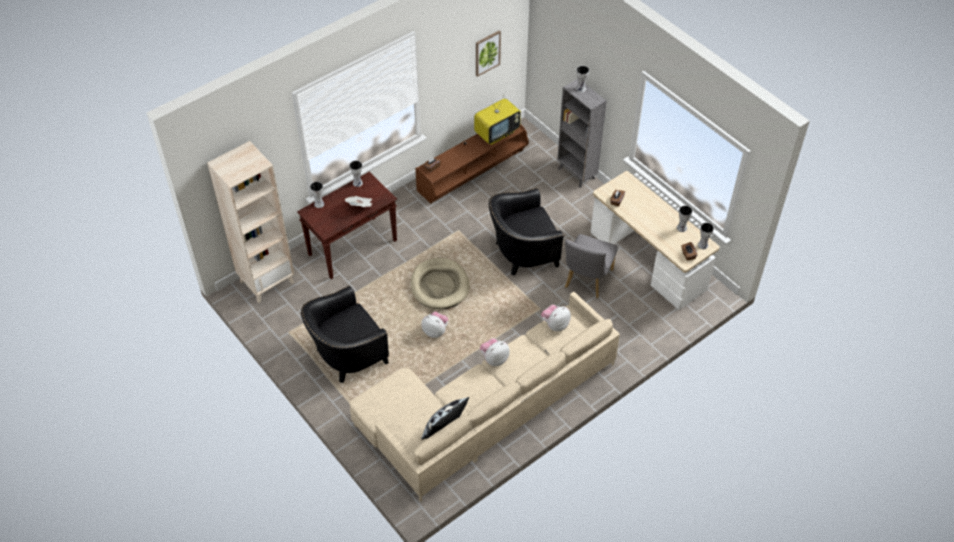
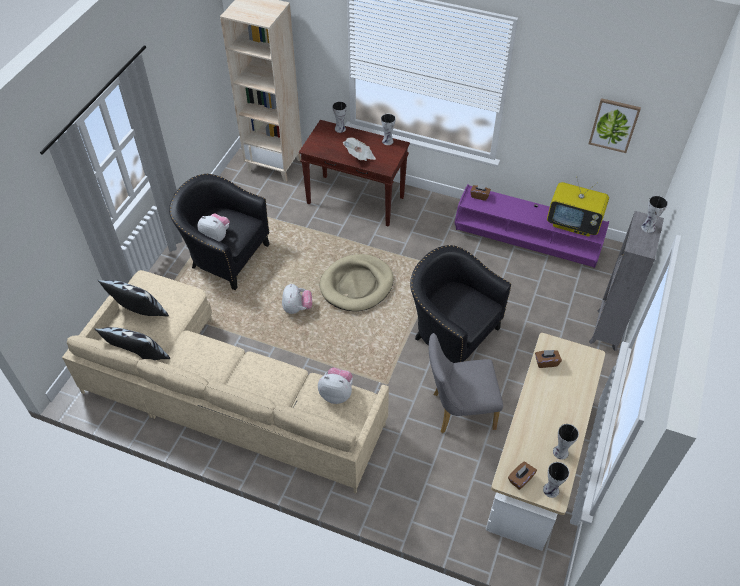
camera: 60 degrees right, 0 degrees up
(399, 414) = (140, 312): none -> pillow
(473, 172) = (526, 242): brown tv stand -> purple tv stand
(494, 359) = (255, 359): plush toy -> plush toy (216, 237)

